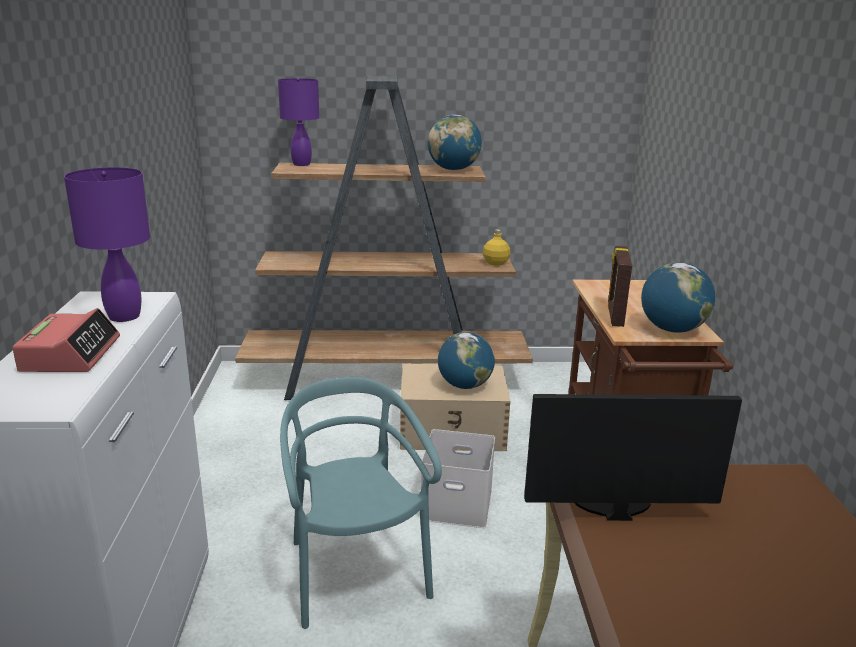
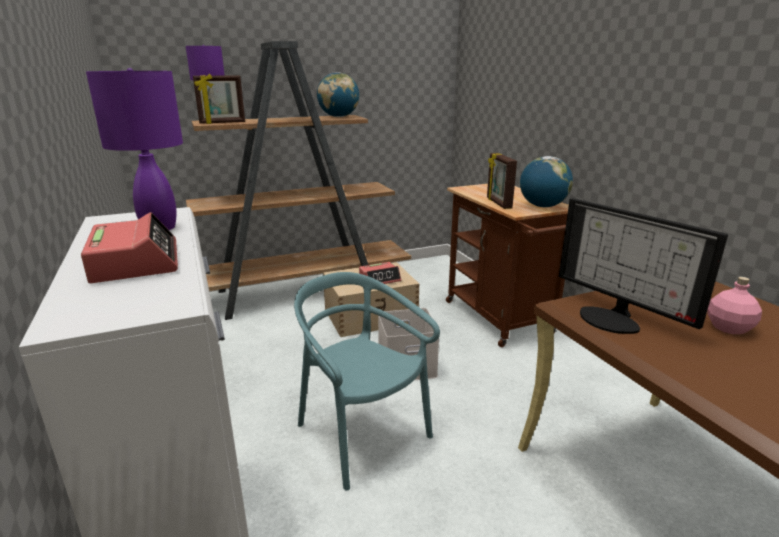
camera: 20 degrees left, 0 degrees up
(306, 170) = (222, 123): none -> picture frame
(464, 385) = (380, 279): globe -> alarm clock
(495, 263) = (375, 187): yellow bottle -> none
(612, 506) = (612, 319): monitor -> monitor turned 105 degrees counterclockwise
(755, 555) = (728, 328): none -> pink bottle

